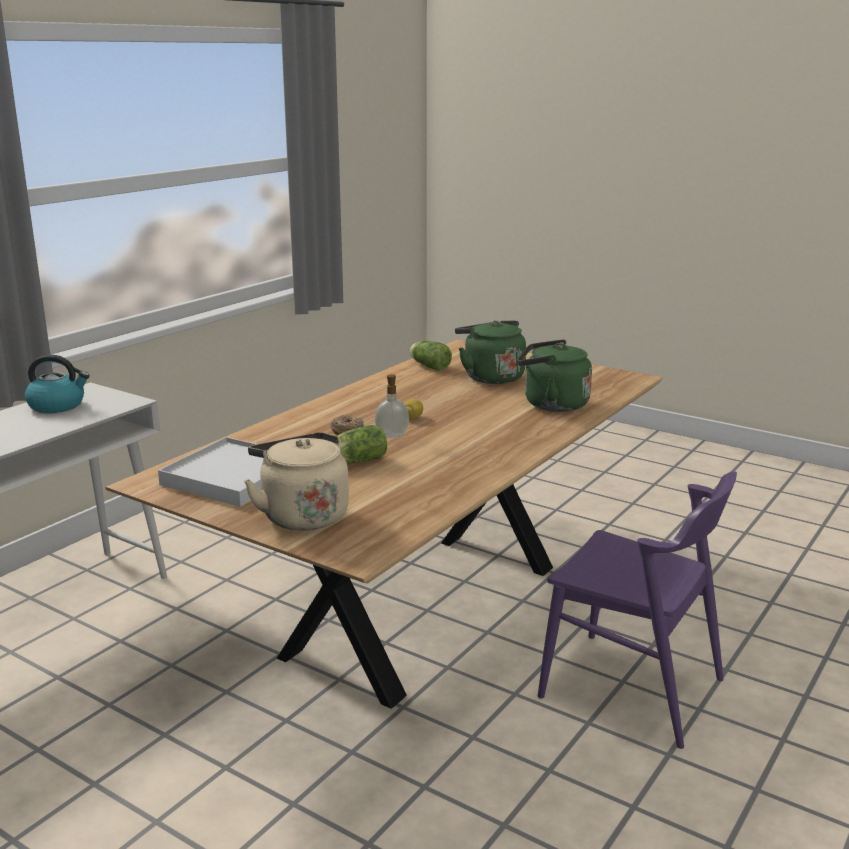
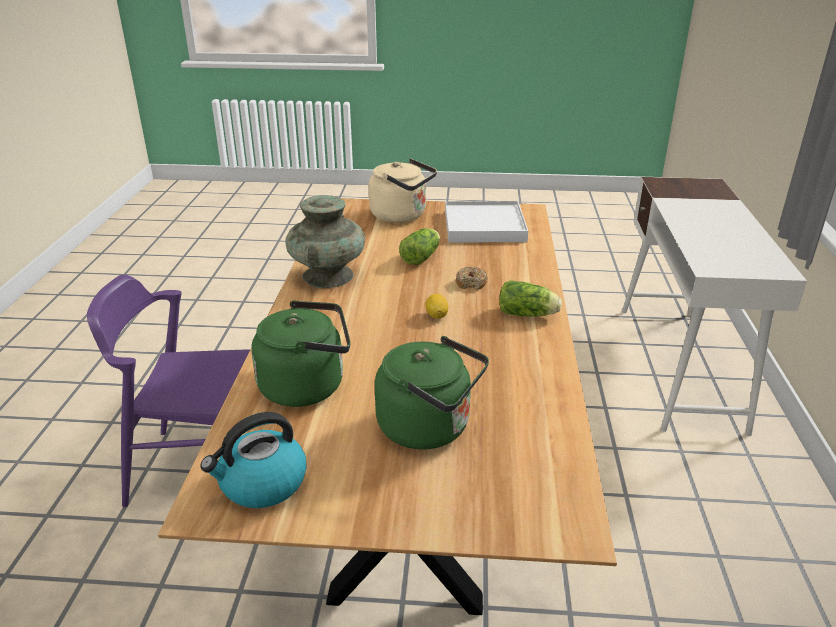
camera: 150 degrees right, 10 degrees up
(58, 405) = (746, 248): kettle -> kettle (262, 484)
(391, 435) = (428, 289): soap dispenser -> none
(428, 366) = (540, 428): lettuce -> lettuce (529, 314)
(472, 466) = (328, 276): none -> turquoise vase

